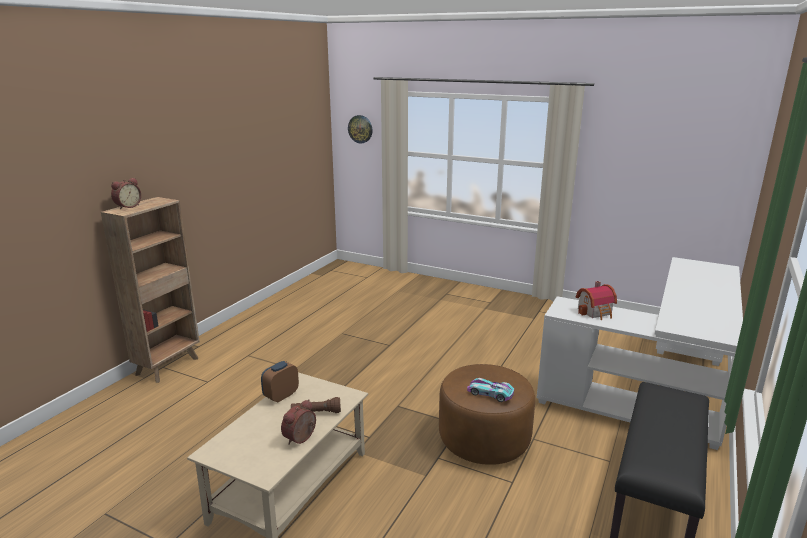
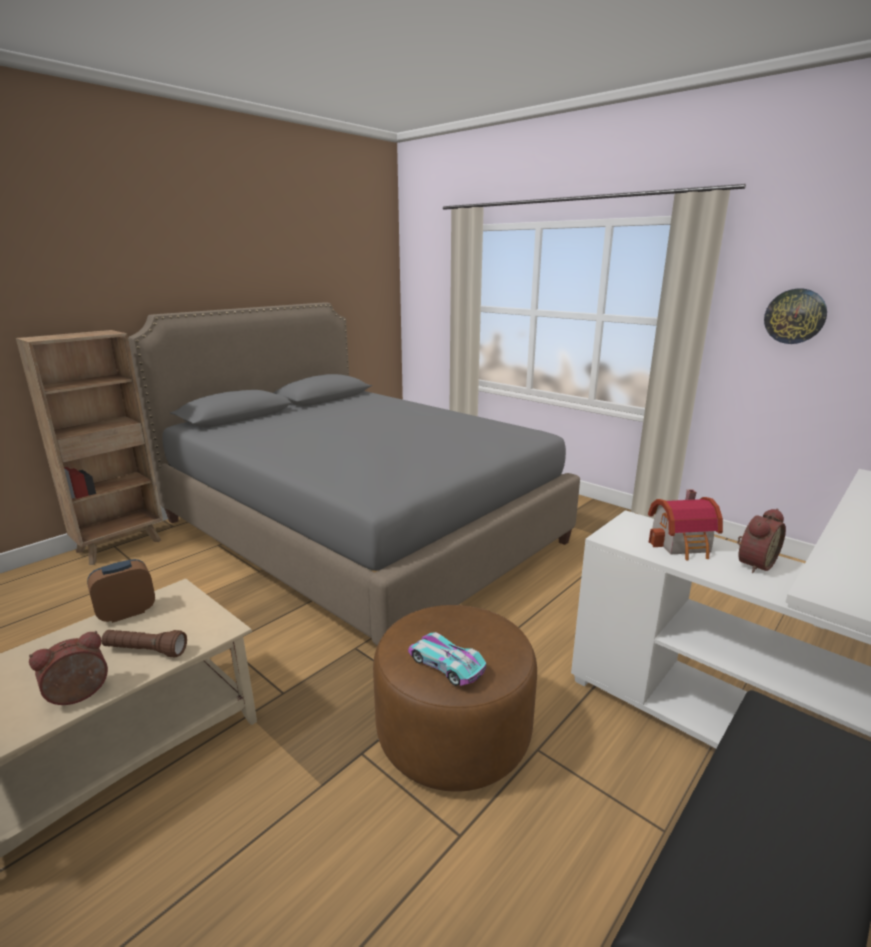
camera: 15 degrees right, 0 degrees up
(127, 206) = (55, 335): alarm clock -> alarm clock (753, 563)
(350, 332) = (360, 531): none -> grey bed
(360, 129) = (430, 279): wall clock -> wall clock (795, 316)

